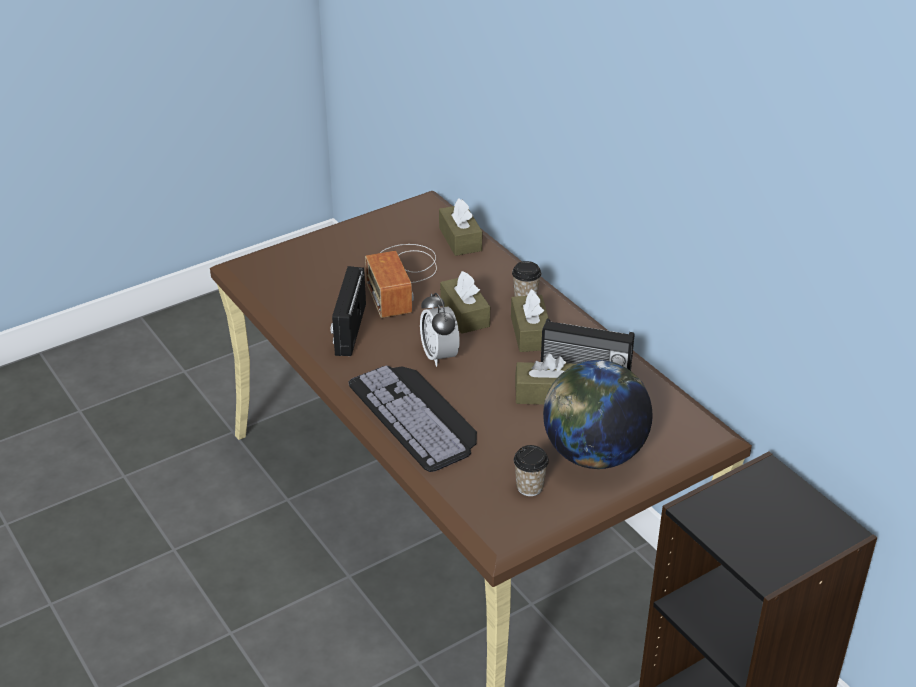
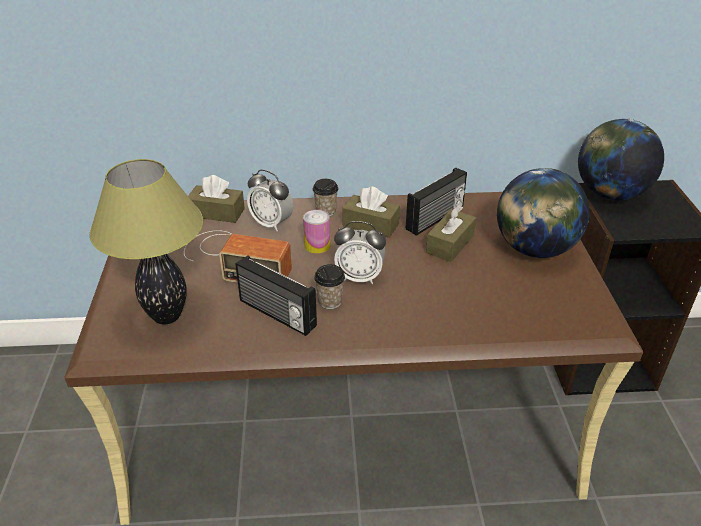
camera: 60 degrees left, 0 degrees up
(302, 278) = (167, 315): none -> table lamp
(418, 415) = (428, 316): keyboard -> none
(464, 314) = (317, 245): brown tissue box -> can
(473, 275) = (271, 223): none -> alarm clock
(529, 487) = (555, 291): cup -> cup (330, 301)
(770, 486) = (610, 194): none -> globe

